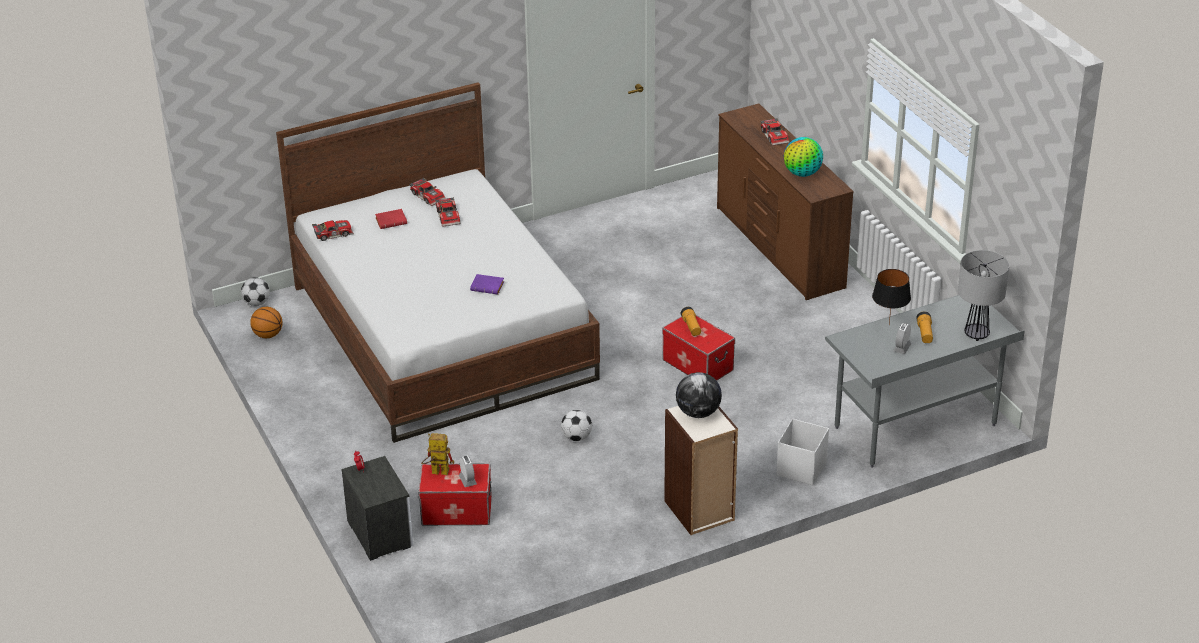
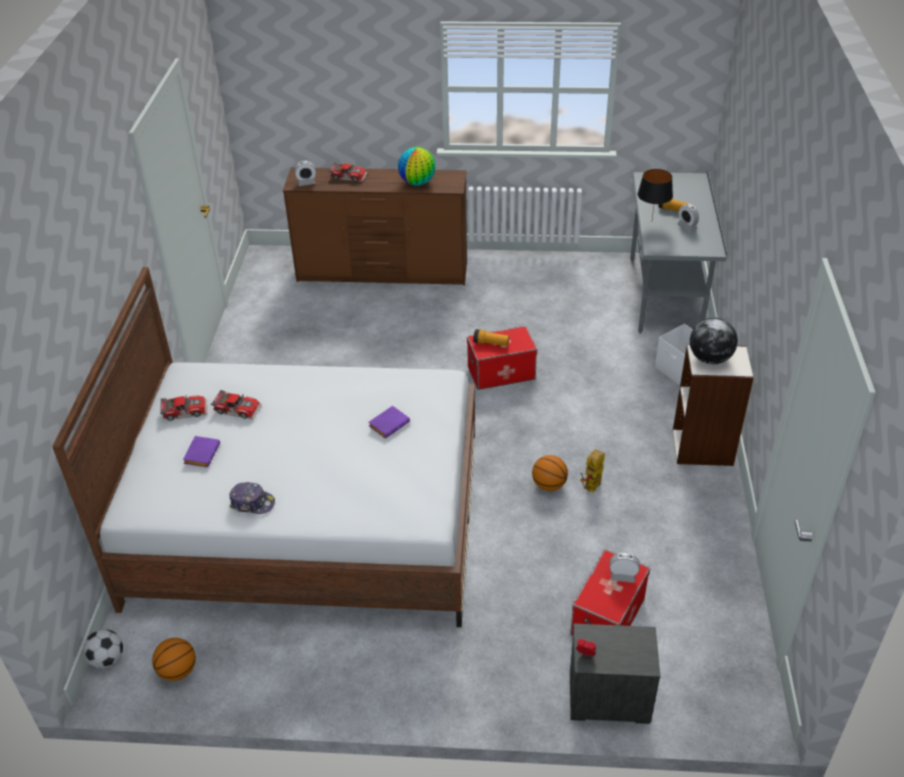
camera: 60 degrees left, 5 degrees up
(333, 233) = (174, 508): toy car -> none
(362, 261) = (252, 503): none -> cap
(392, 221) = (201, 453): red book -> purple book
(436, 472) = (594, 597): toy robot -> toy robot (591, 489)
(576, 437) = (549, 485): football -> basketball
(742, 120) = (306, 183): none -> alarm clock
(976, 334) = (692, 190): table lamp -> none

